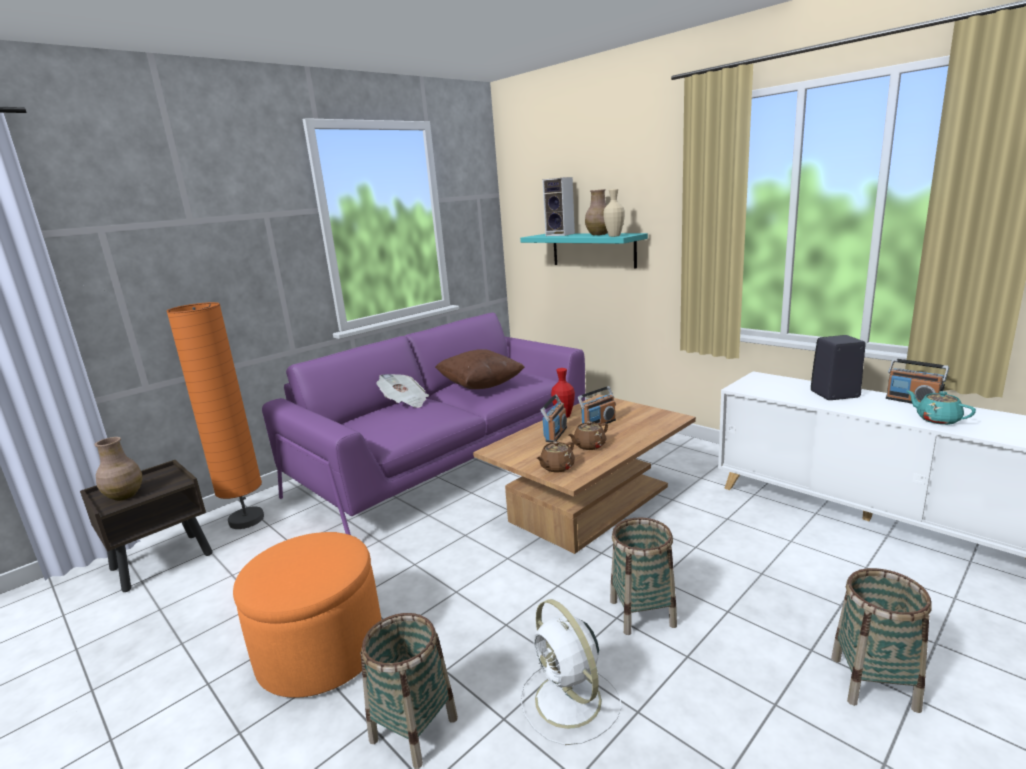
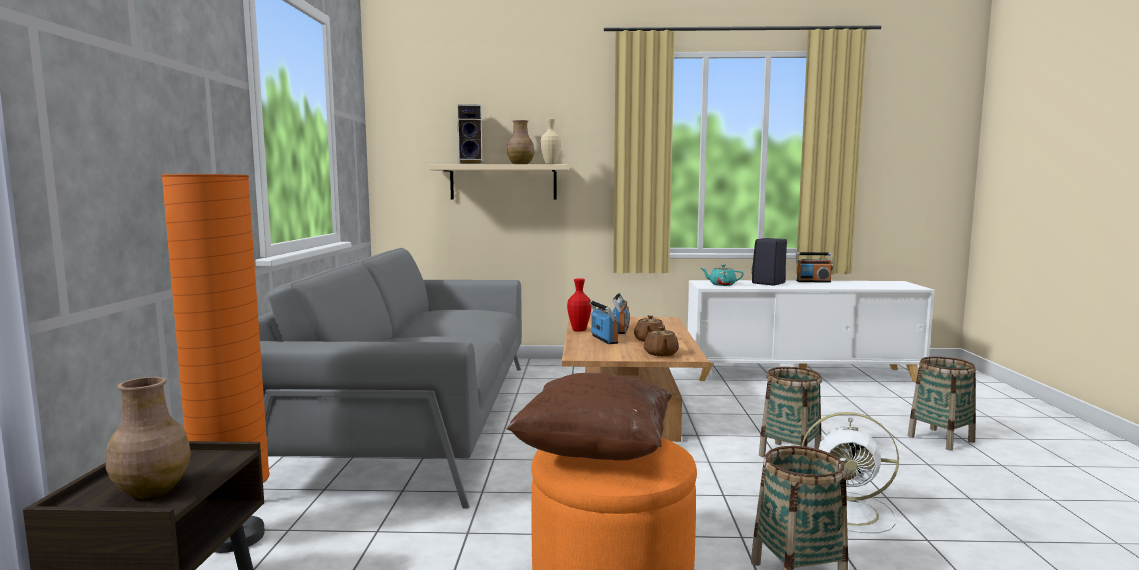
camera: 45 degrees left, 10 degrees down
(405, 402) = (401, 337): newspaper -> none
(446, 460) = (418, 419): purple sofa -> grey sofa
(480, 386) = (453, 319): brown pillow -> brown pillow (595, 452)
(593, 250) = (503, 182): turquoise shelf -> beige shelf
(937, 419) = (844, 286): turquoise teapot -> turquoise teapot (721, 284)

